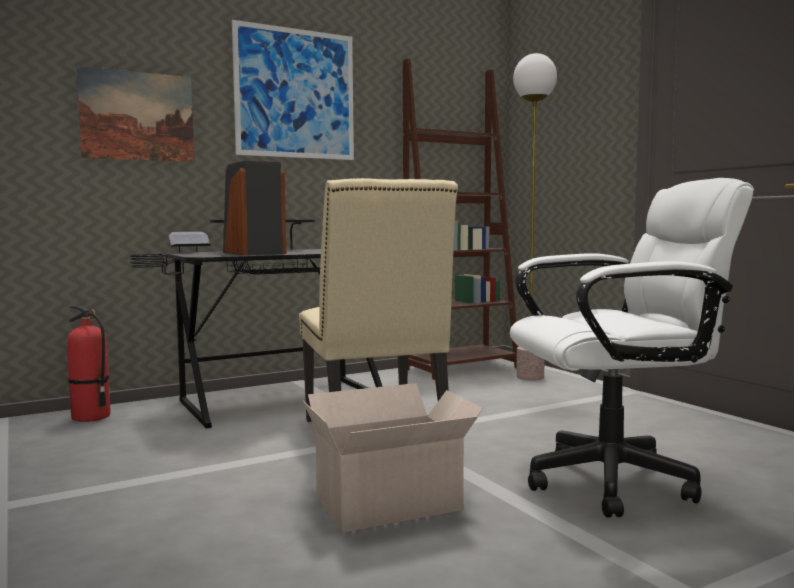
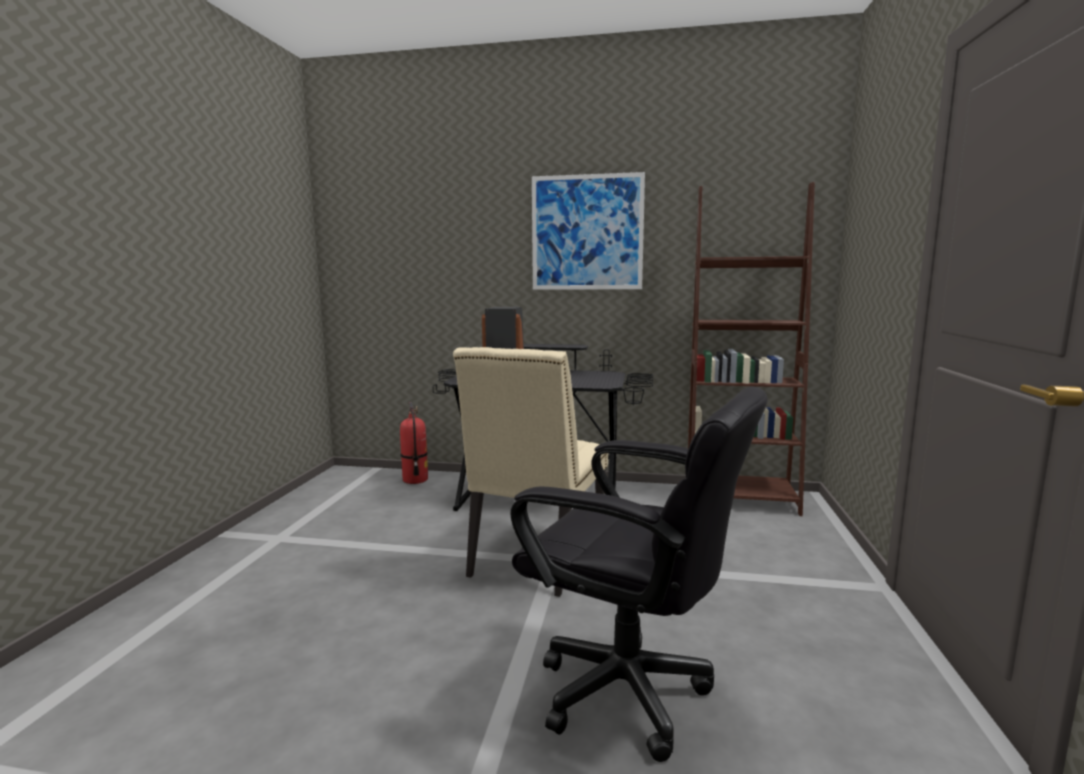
camera: 40 degrees right, 5 degrees up
(137, 116) = (460, 264): picture -> none
(392, 504) = (437, 629): cardboard box -> none
(530, 377) = (792, 530): floor lamp -> none
(618, 482) = (634, 695): white office chair -> black office chair

